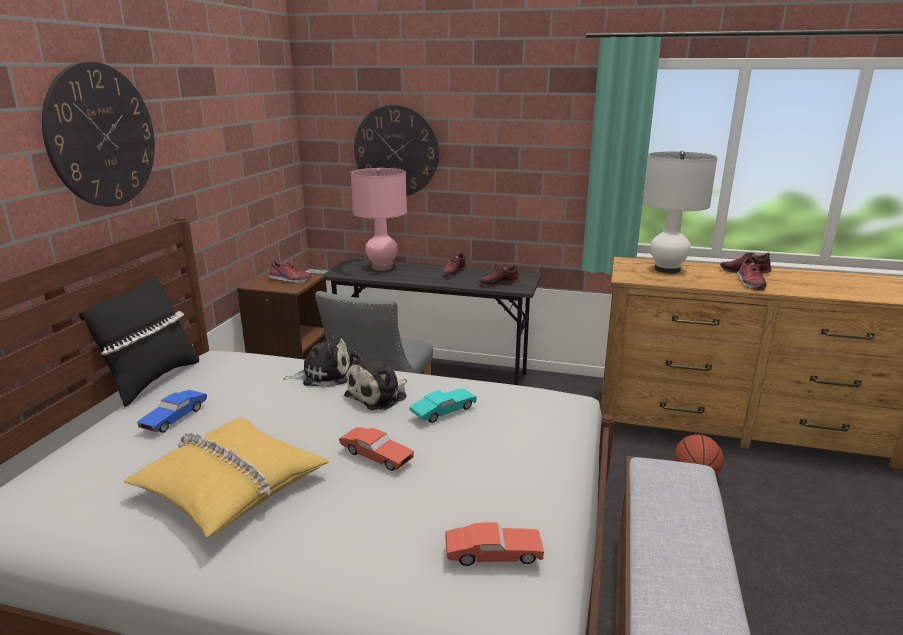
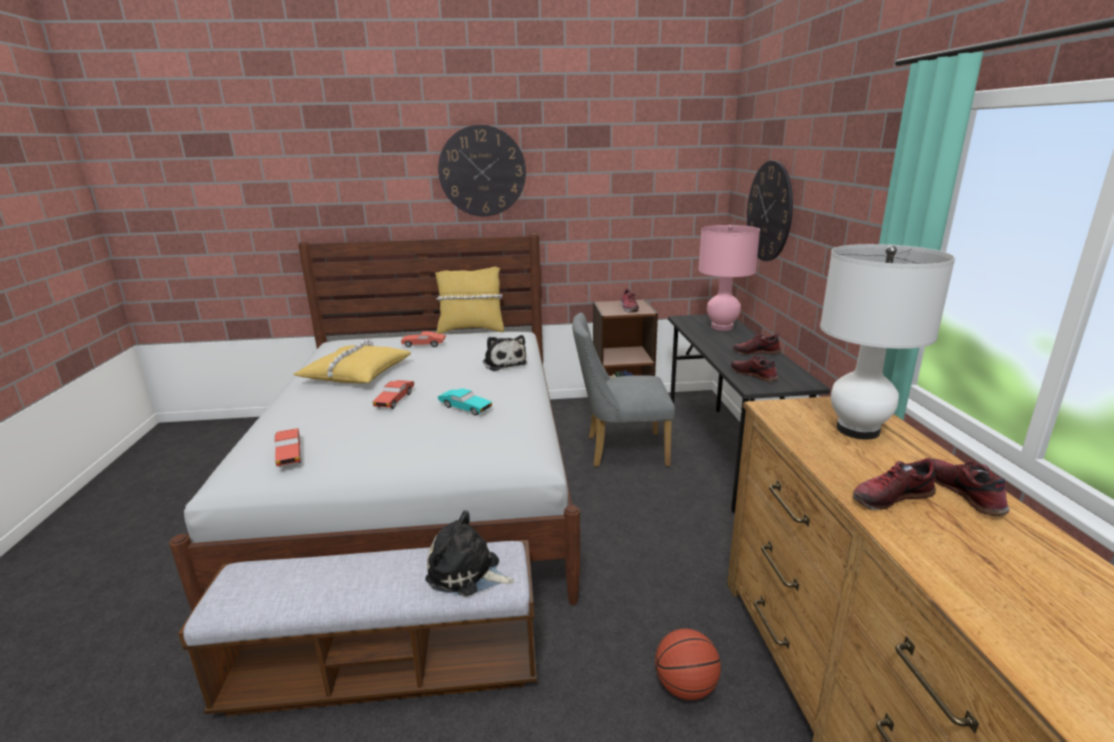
camera: 70 degrees right, 0 degrees up
(151, 380) = (471, 330): black pillow -> yellow pillow
(175, 418) = (424, 345): blue toy car -> red toy car
(379, 395) = (481, 384): plush toy -> plush toy (467, 573)

